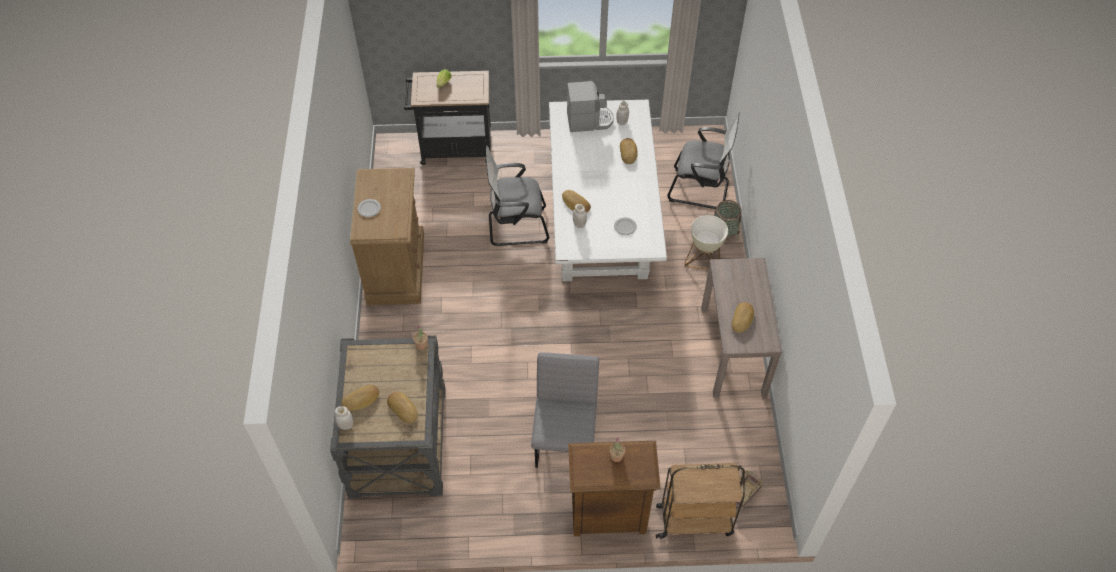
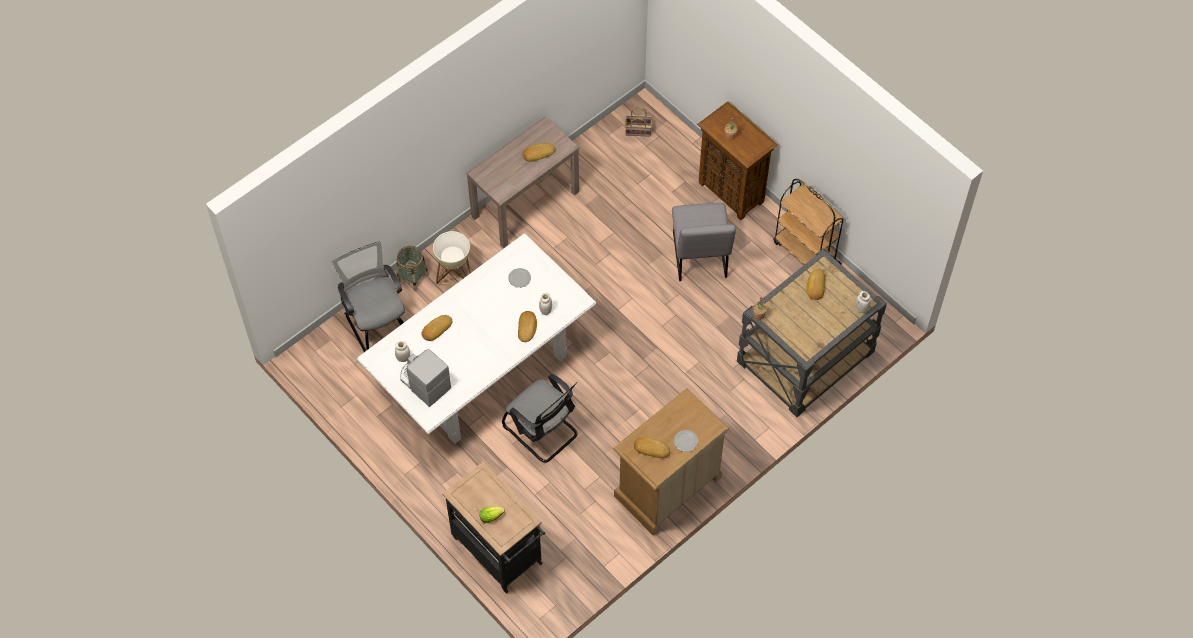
camera: 130 degrees left, 5 degrees up
(361, 400) = (835, 315): bread -> bread (651, 448)
(565, 438) = (699, 257): grey chair -> grey chair turned 60 degrees counterclockwise
(695, 521) = (685, 145): brown cart -> brown cart (805, 252)

